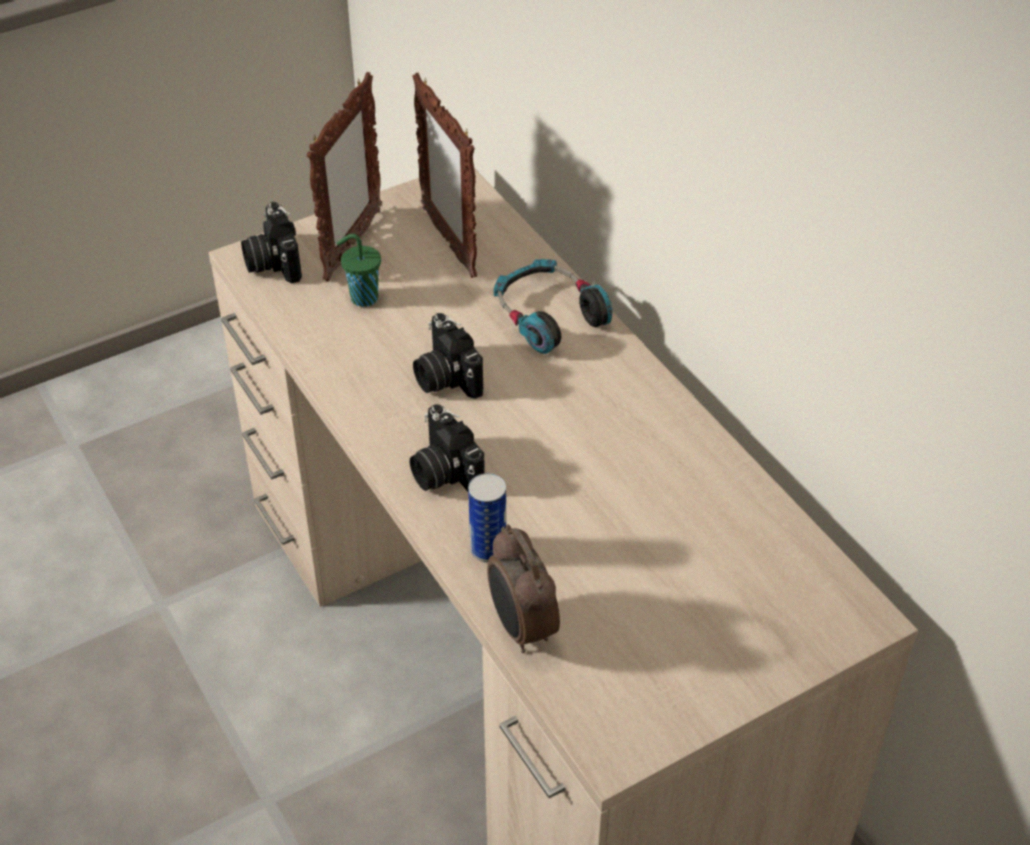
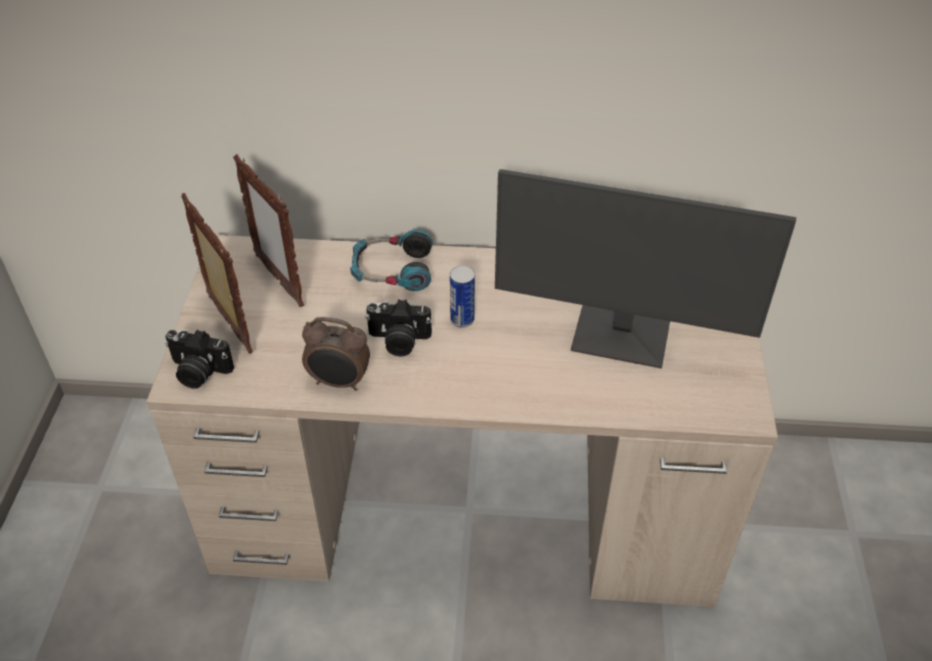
camera: 55 degrees left, 0 degrees up
(362, 298) = (285, 344): green cup -> none
(443, 472) = (479, 381): camera -> none
(448, 242) = (279, 280): picture frame -> picture frame turned 45 degrees clockwise
(488, 549) = (559, 392): can -> can (462, 320)
(521, 628) = (631, 408): alarm clock -> alarm clock (339, 382)
(636, 564) = (621, 336): none -> monitor

